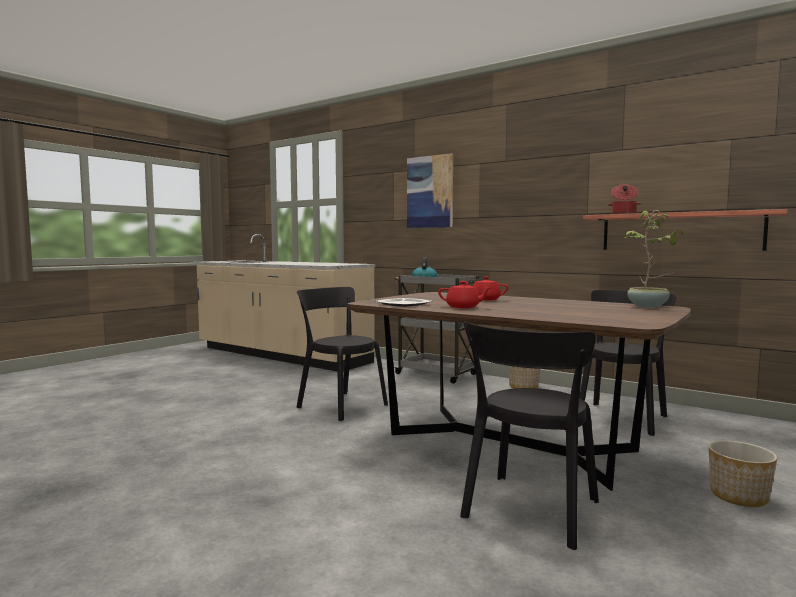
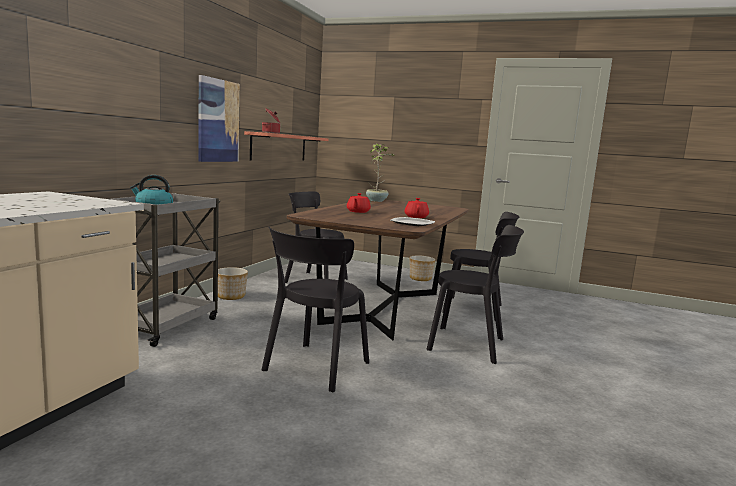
camera: 105 degrees left, 5 degrees up
(363, 471) = (471, 345): none -> black chair
(430, 192) = (101, 72): picture -> picture (218, 121)

